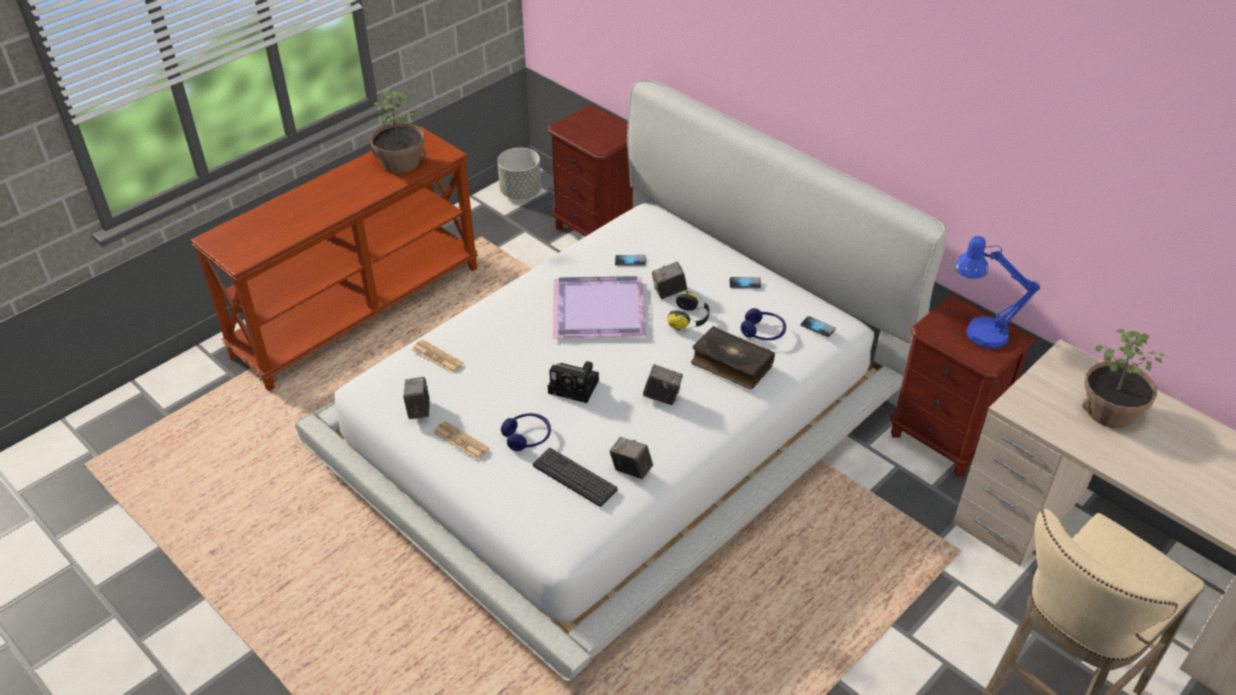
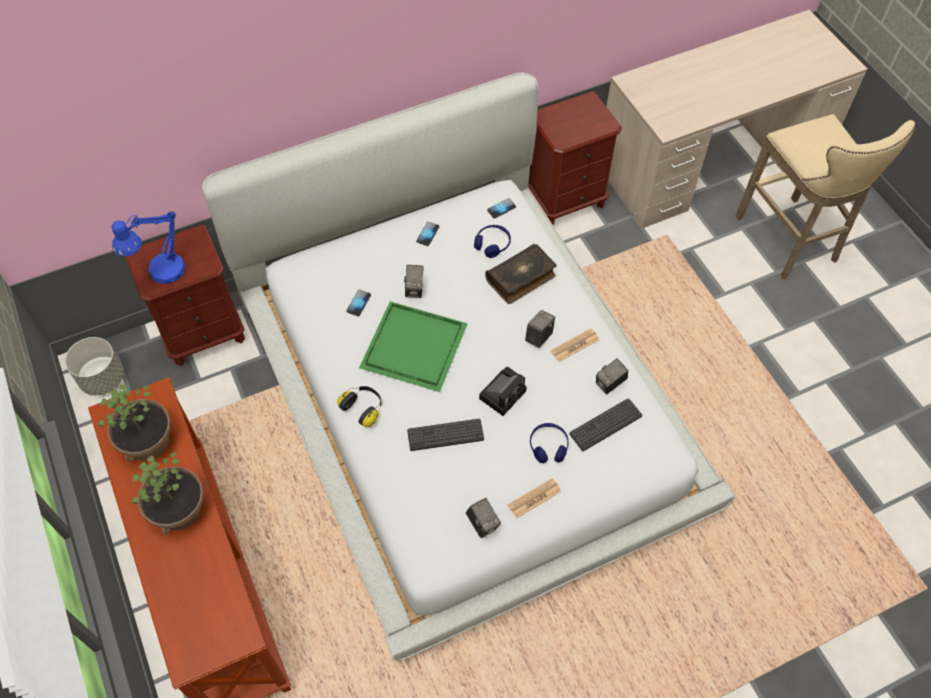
camera: 70 degrees left, 15 degrees up
(418, 409) = (482, 524): camera -> camera turned 135 degrees counterclockwise
(437, 357) = (419, 492): newspaper -> newspaper (575, 345)
(507, 358) = (445, 435): none -> keyboard
(597, 309) = (412, 348): purple tray -> green tray
(689, 319) = (456, 287): headphones -> headphones (363, 408)
(977, 332) = (577, 117): blue table lamp -> blue table lamp (161, 274)
(1110, 411) = (688, 86): potted plant -> potted plant (179, 510)

